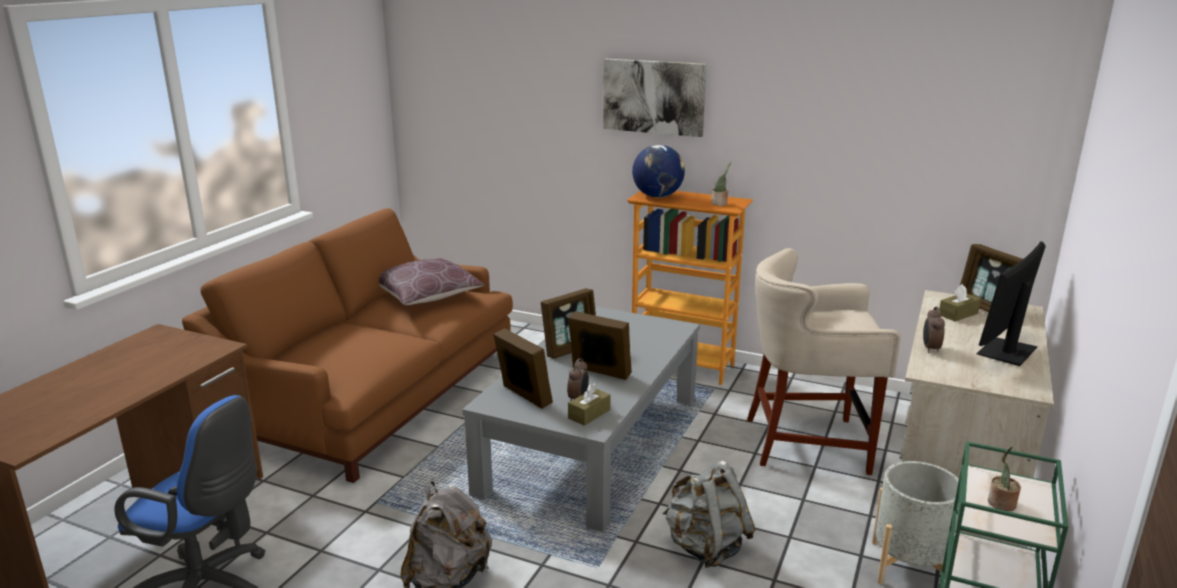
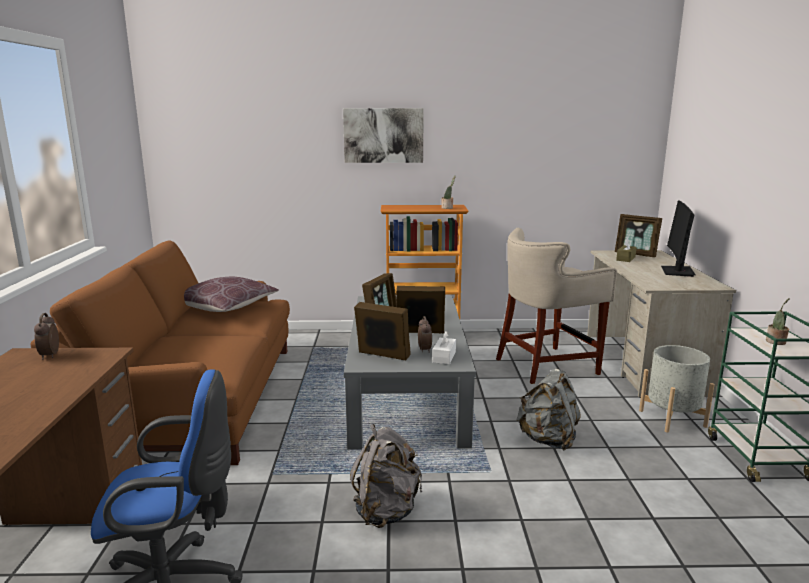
camera: 25 degrees left, 5 degrees down
(589, 414) = (444, 357): brown tissue box -> white tissue box
(657, 196) = (399, 208): globe -> none
(930, 349) = (637, 276): alarm clock -> alarm clock (49, 356)

